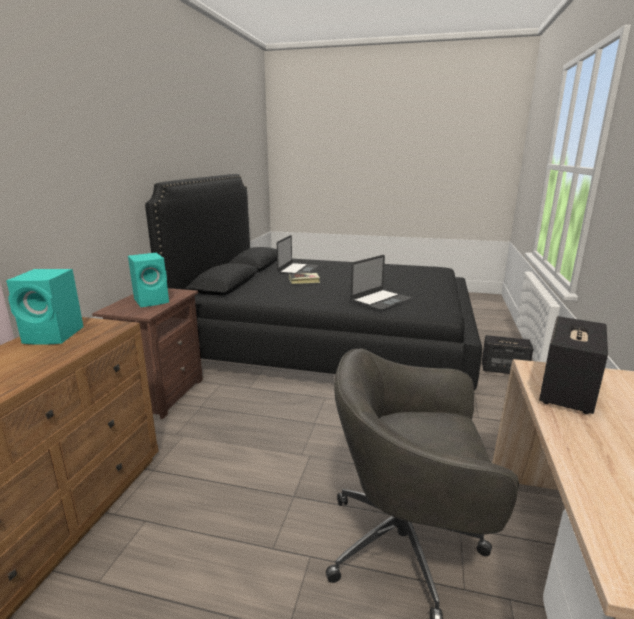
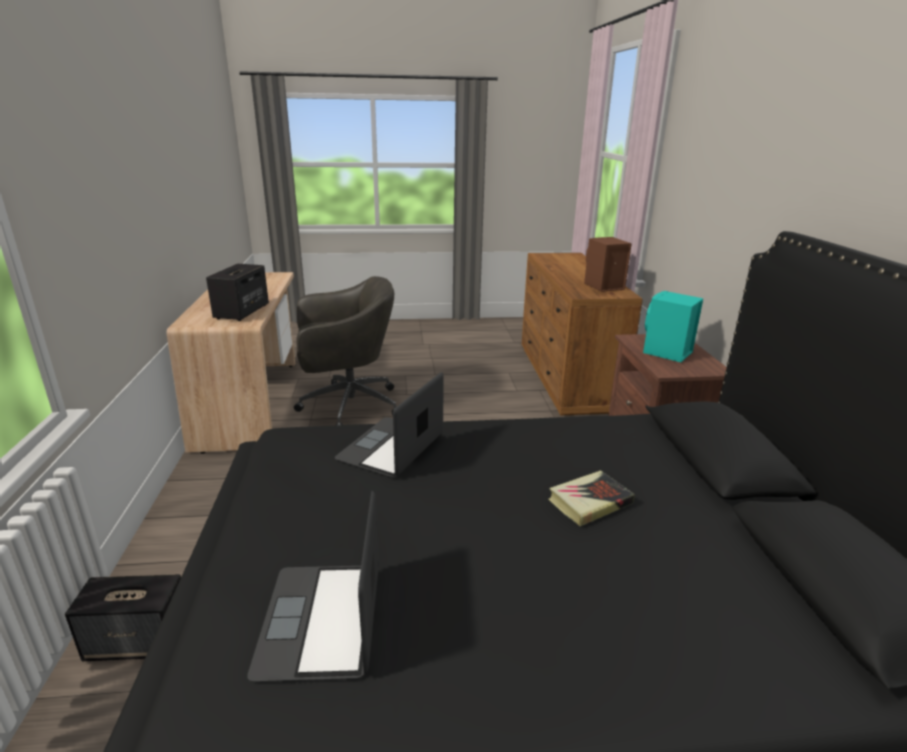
camera: 160 degrees right, 5 degrees up
(55, 335) = (602, 286): turquoise speaker -> brown speaker
(298, 269) = (682, 578): laptop -> laptop (321, 619)

